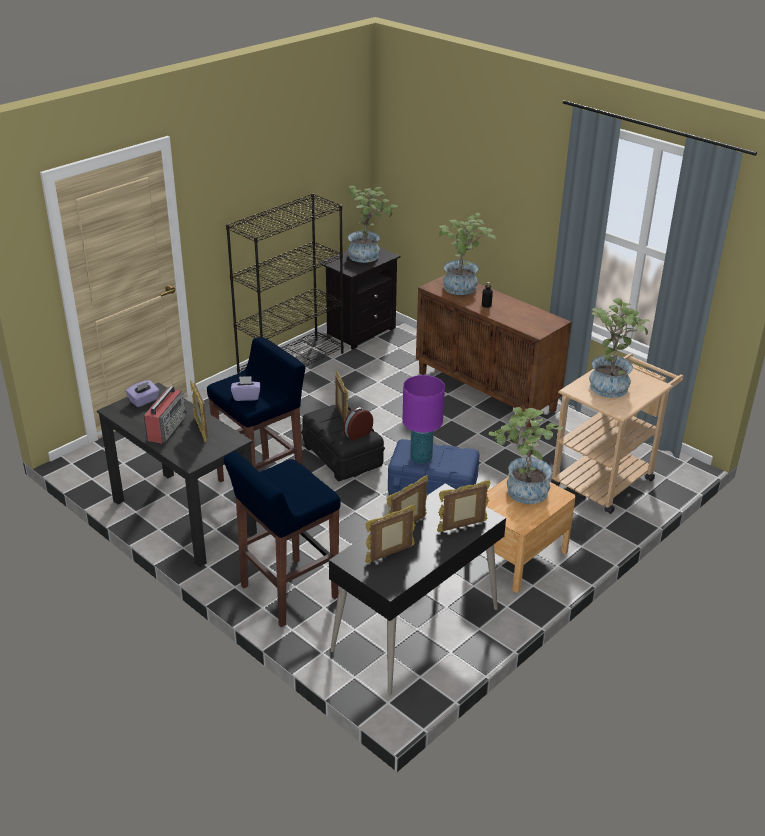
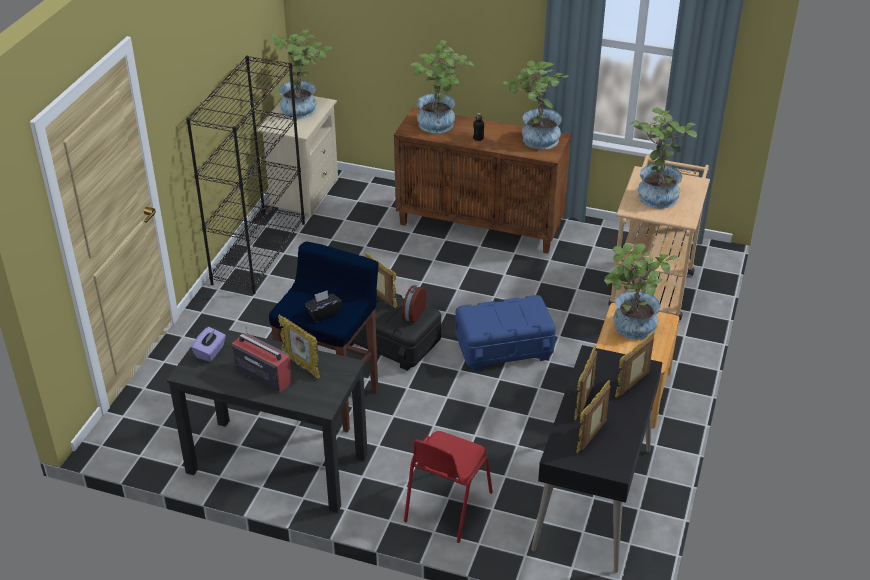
camera: 25 degrees left, 5 degrees up
(167, 427) = (263, 375): radio -> radio turned 45 degrees counterclockwise
(246, 397) = (323, 313): purple tissue box -> black tissue box
(287, 592) = (446, 507): blue stool -> red chair
(359, 331) = (303, 193): black nightstand -> beige nightstand
(421, 458) = (494, 321): purple table lamp -> none
(534, 318) = (535, 140): none -> potted plant

